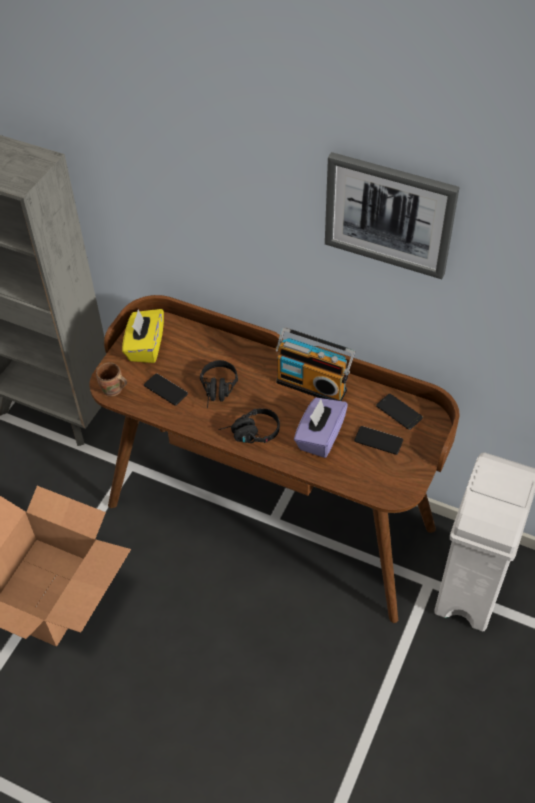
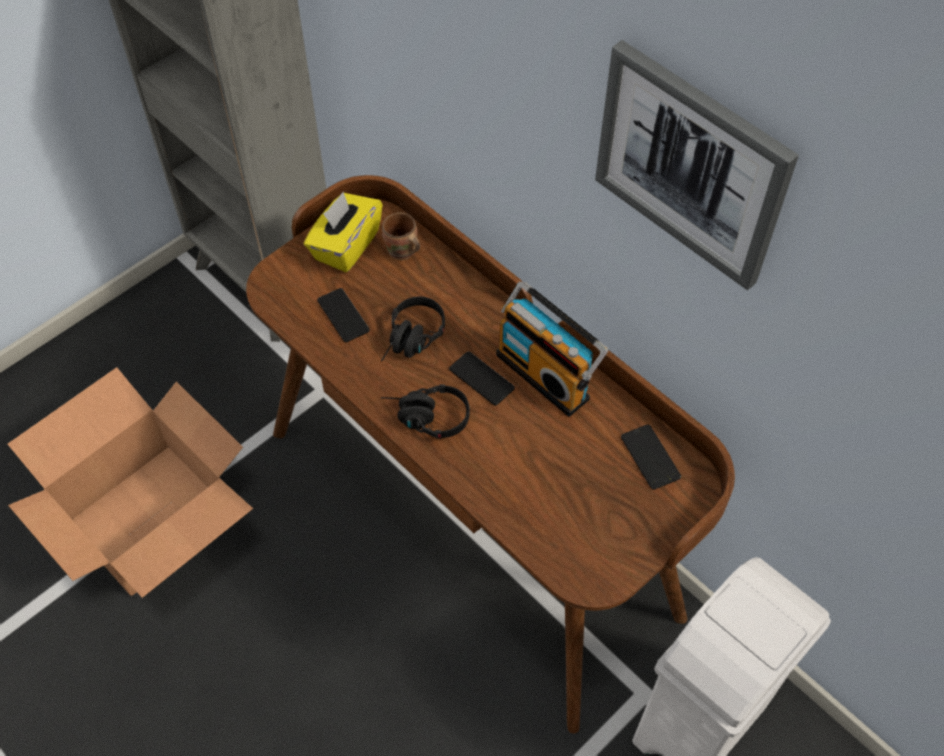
camera: 20 degrees right, 5 degrees up
(113, 390) = (275, 294): brown mug -> brown mug (402, 252)
(319, 437) = (519, 456): purple tissue box -> none
(378, 440) = (600, 490): phone -> phone (481, 379)

